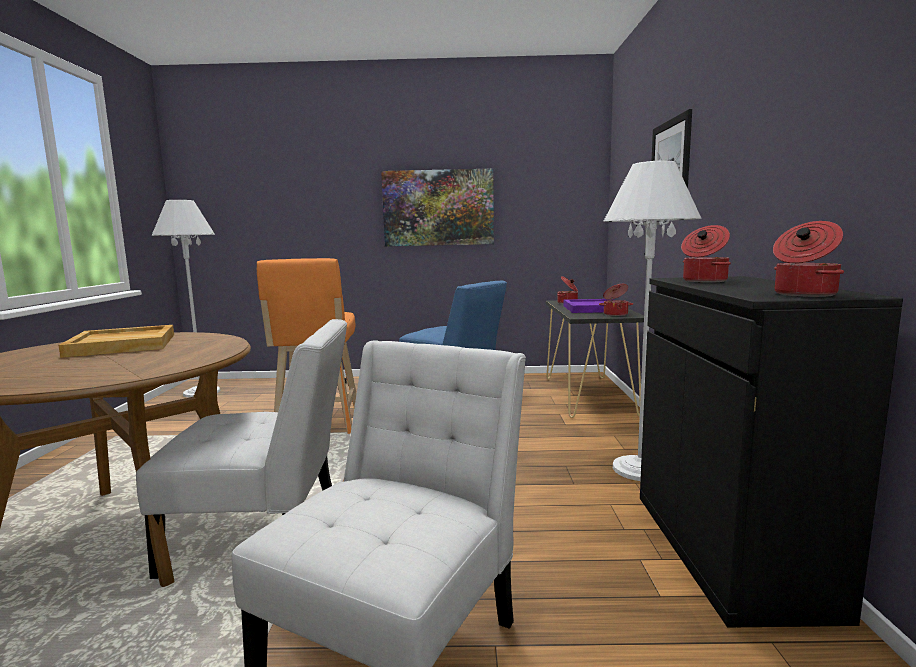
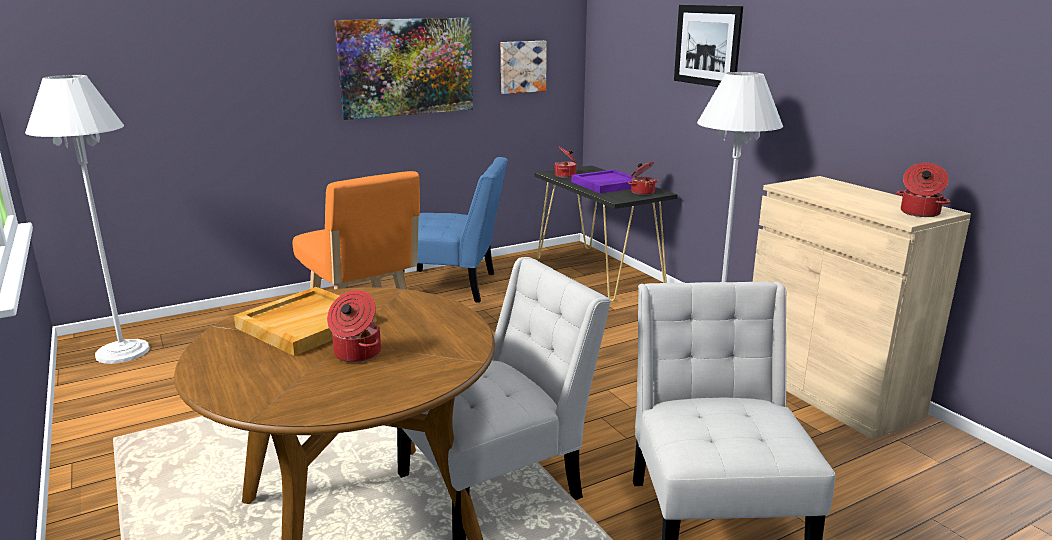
camera: 30 degrees left, 10 degrees up
(543, 210) = (522, 66): none -> picture
(703, 281) = (816, 190): cooking pot -> cooking pot (356, 353)
(727, 549) = (829, 390): black cabinet -> beige cabinet

